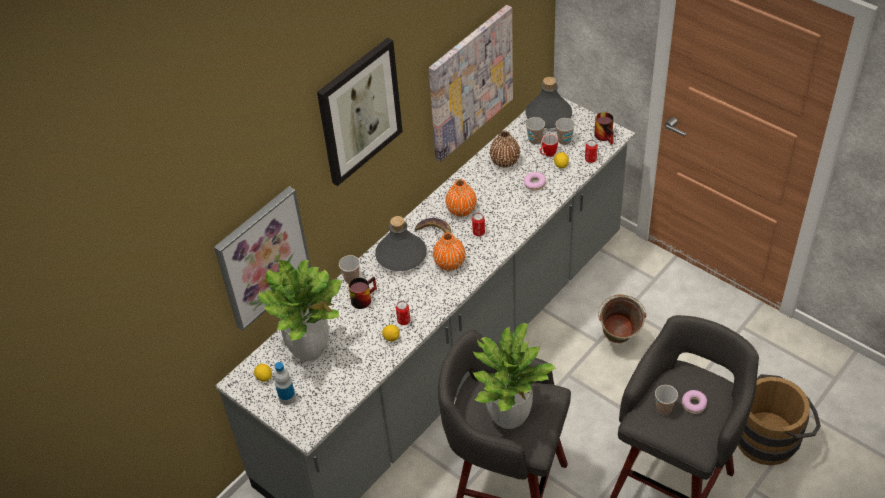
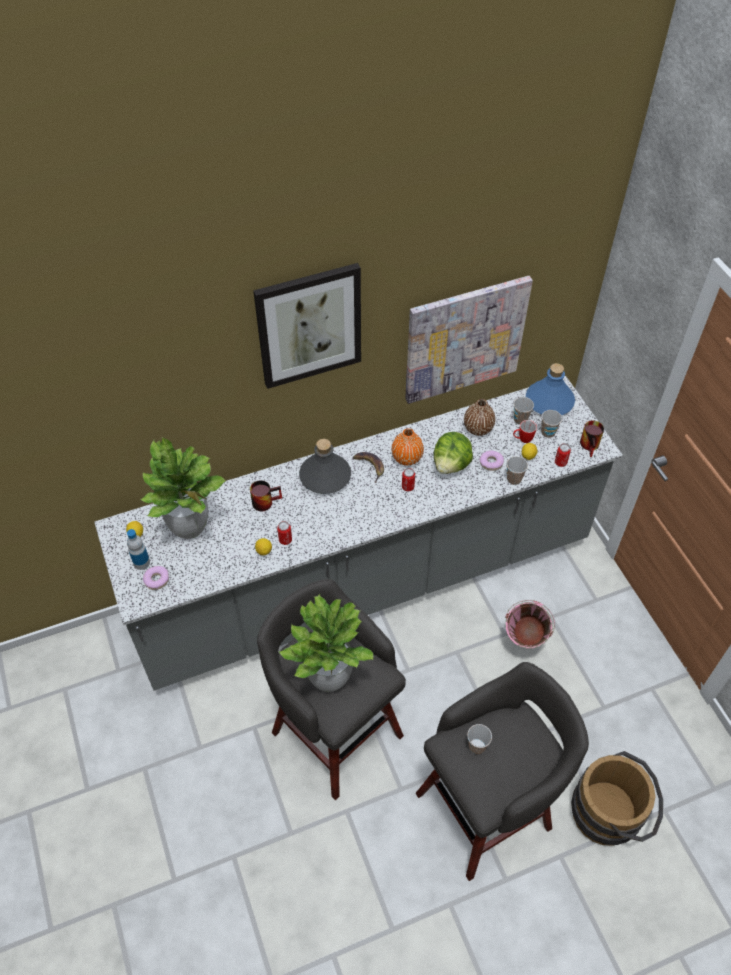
camera: 25 degrees right, 5 degrees up
(262, 257) = (166, 426): picture -> none
(351, 279) = (268, 478): cup -> cup (514, 479)
(449, 263) = (362, 504): orange vase -> none
(503, 199) = (451, 464): none -> lettuce
(548, 116) = (549, 401): grey bottle -> blue bottle
(618, 341) = (523, 643): green bucket -> pink bucket
(694, 404) = (509, 757): donut -> donut (157, 580)

